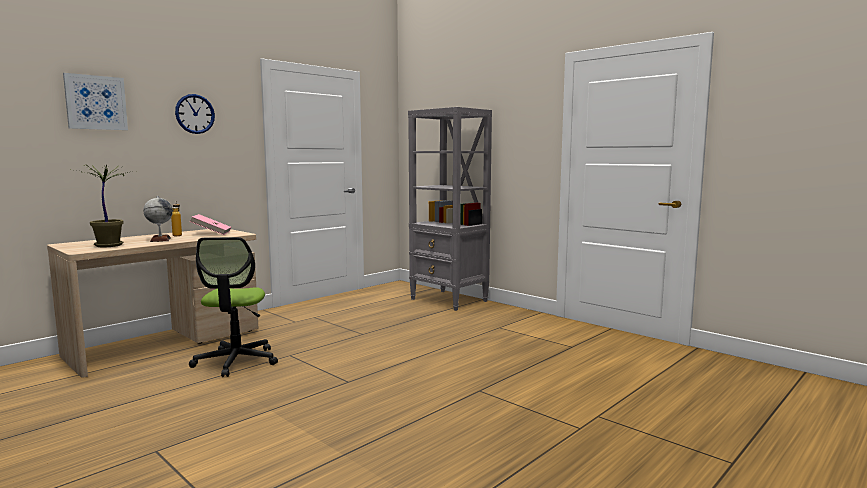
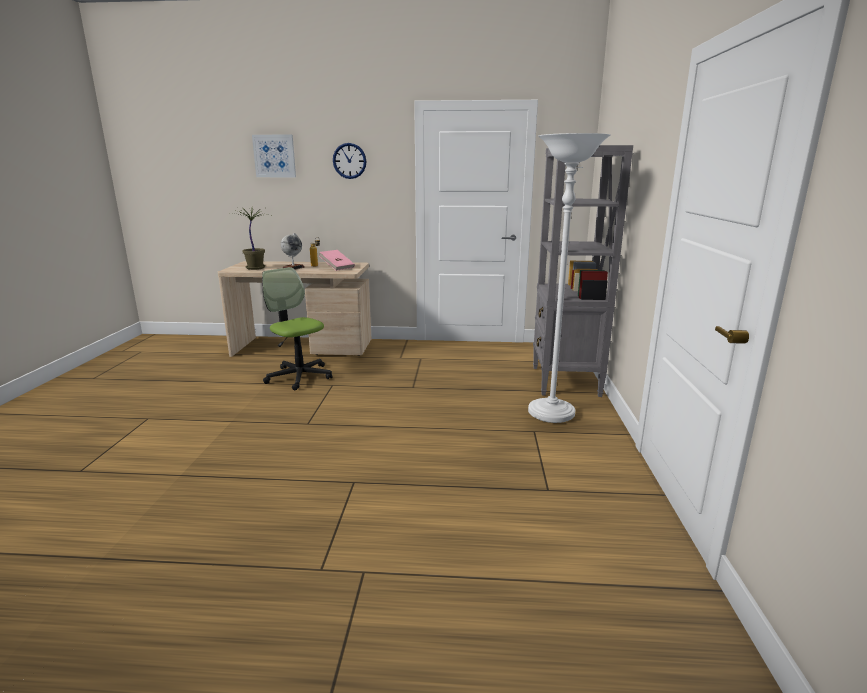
camera: 50 degrees right, 10 degrees up
(236, 361) = (299, 376): office chair -> office chair turned 90 degrees clockwise
(484, 317) = (551, 413): none -> white floor lamp

